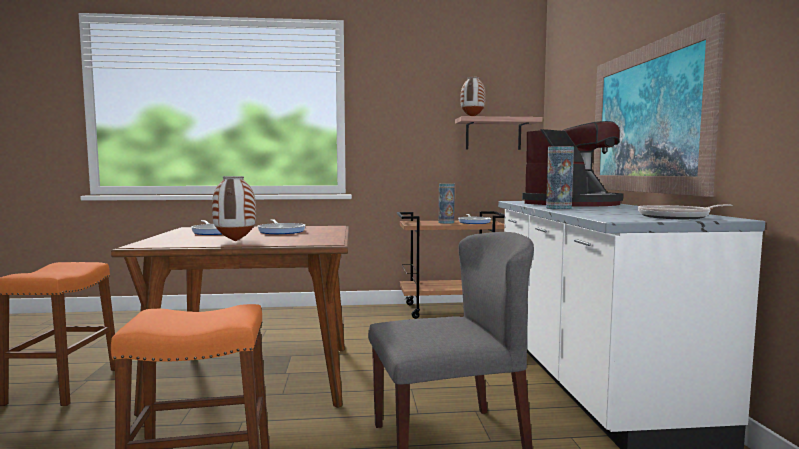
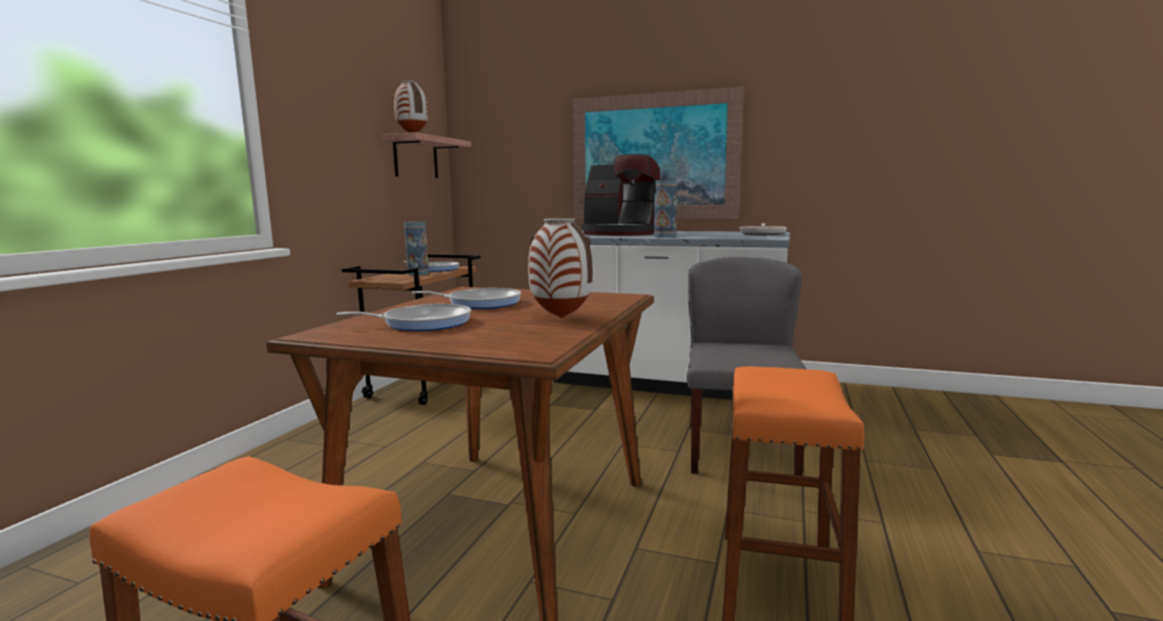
camera: 65 degrees left, 5 degrees up
(574, 204) = (621, 233): coffee machine -> coffee machine turned 120 degrees clockwise

